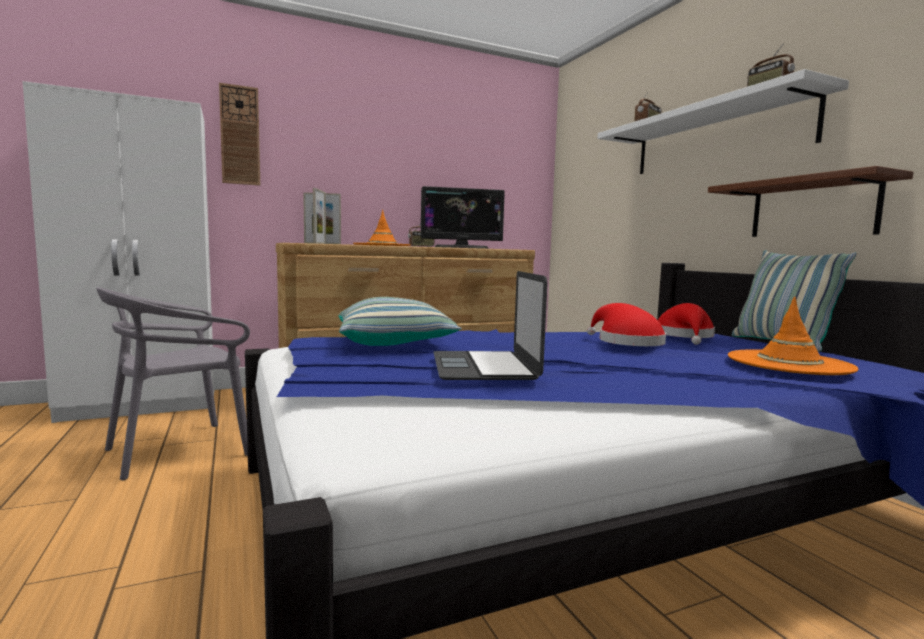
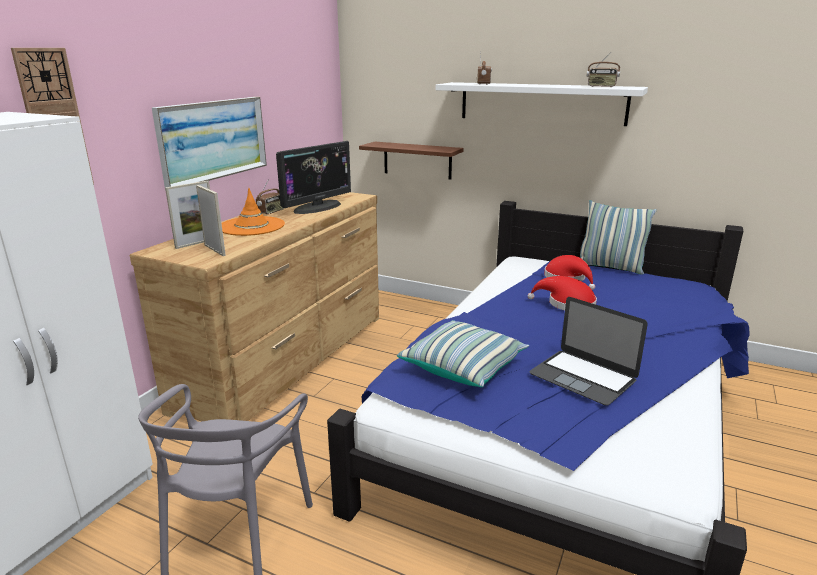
camera: 40 degrees left, 15 degrees up
(384, 179) = (213, 139): none -> picture
(789, 363) = (665, 301): orange hat -> none
(812, 209) = (619, 171): brown shelf -> brown shelf (417, 160)

